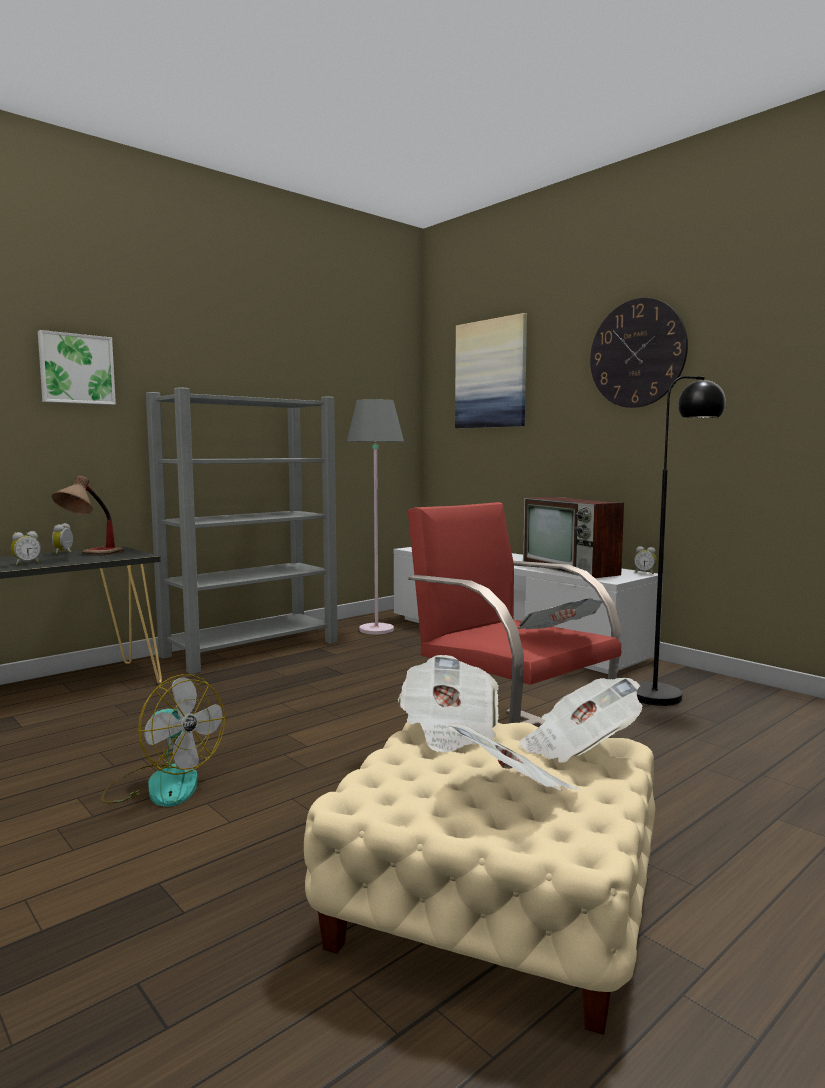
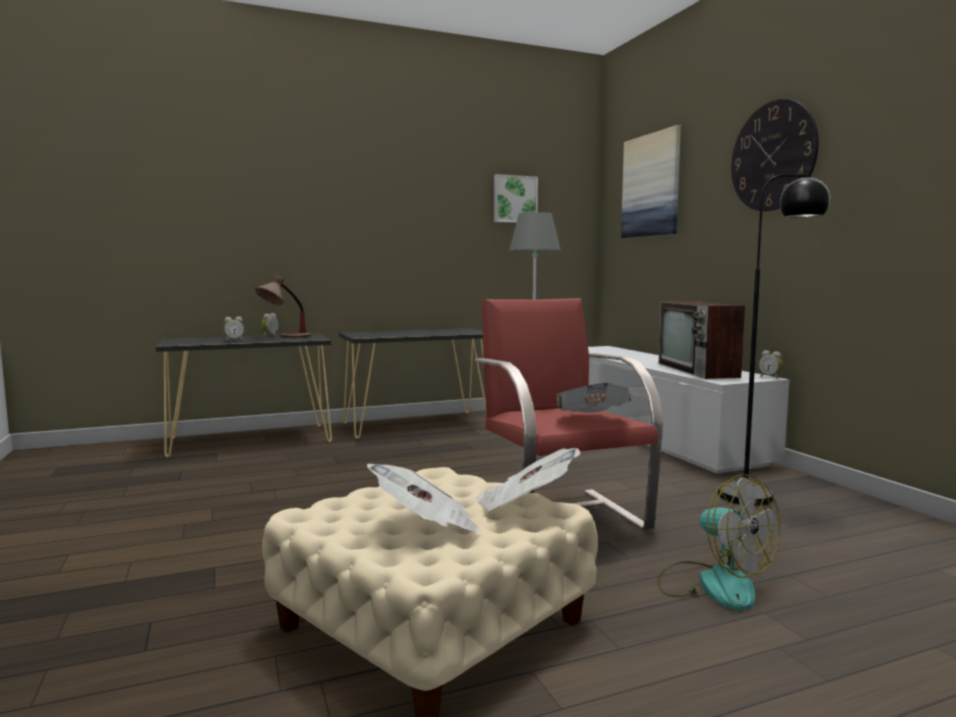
camera: 20 degrees right, 0 degrees up
(76, 369) = (287, 194): picture -> picture (514, 199)
(162, 784) = (271, 507): fan -> fan (713, 584)
(251, 649) = (417, 424): grey bookcase -> black console table
(449, 730) = (436, 481): newspaper -> none

